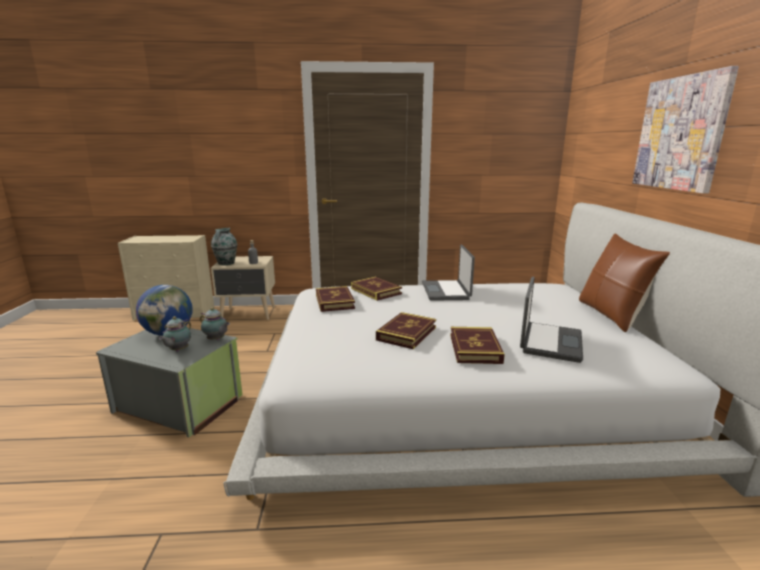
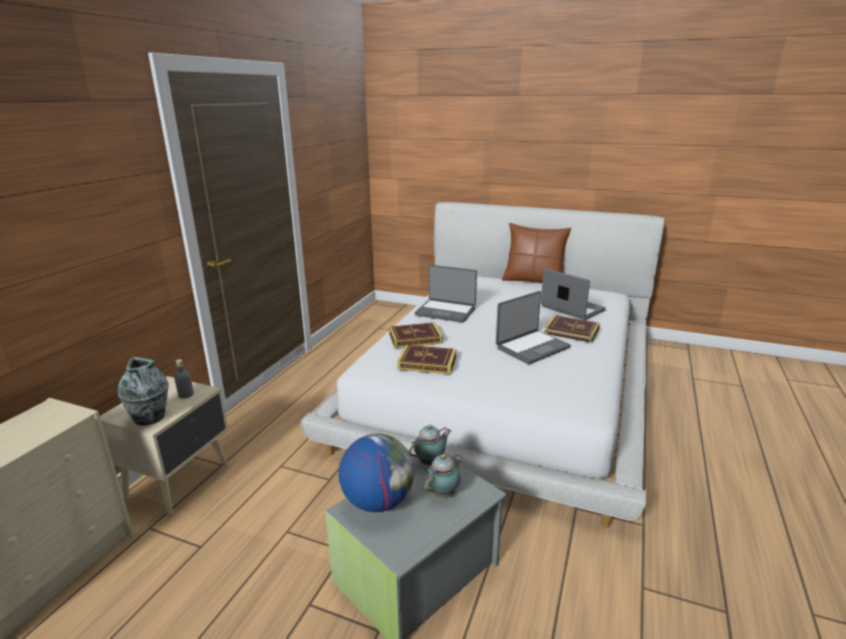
camera: 65 degrees left, 5 degrees up
(178, 350) = (444, 493): teapot -> teapot turned 90 degrees counterclockwise
(406, 333) = (531, 347): book -> laptop
(680, 133) = (527, 145): picture -> none

